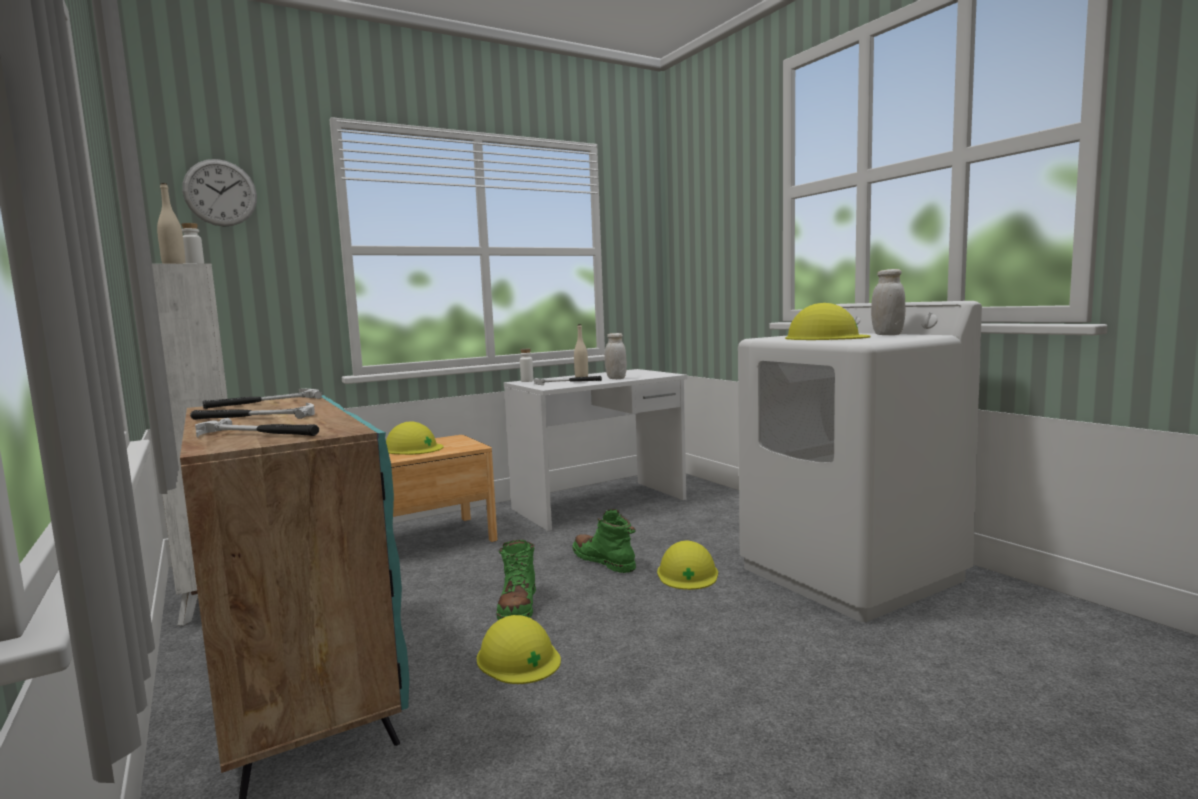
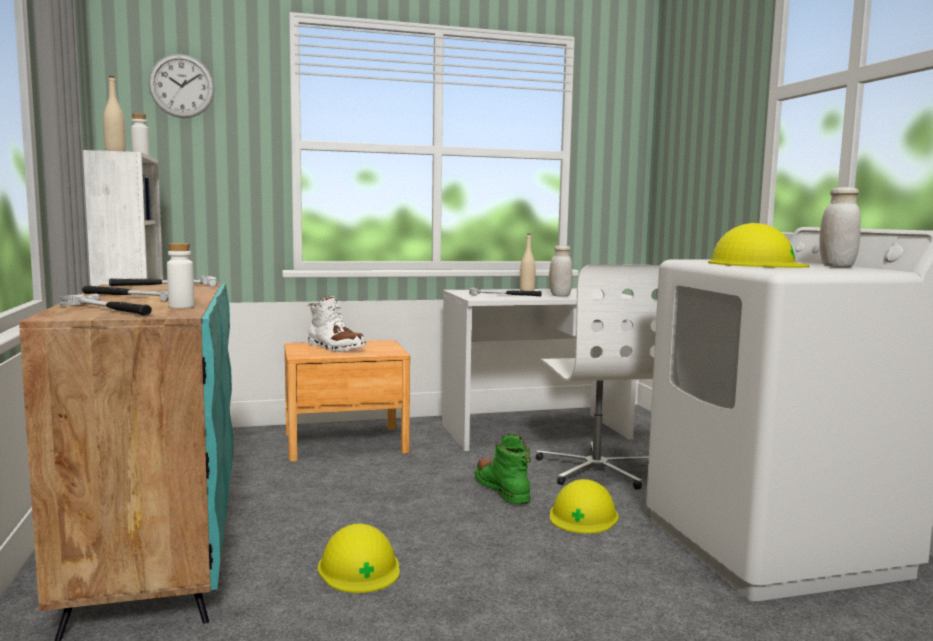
camera: 15 degrees right, 0 degrees up
(413, 448) = (335, 348): yellow hard hat -> white boot
(518, 606) = (389, 519): green boot -> none
(527, 381) = (467, 290): white bottle -> white bottle (181, 306)
(672, 530) = (596, 469): none -> white office chair

